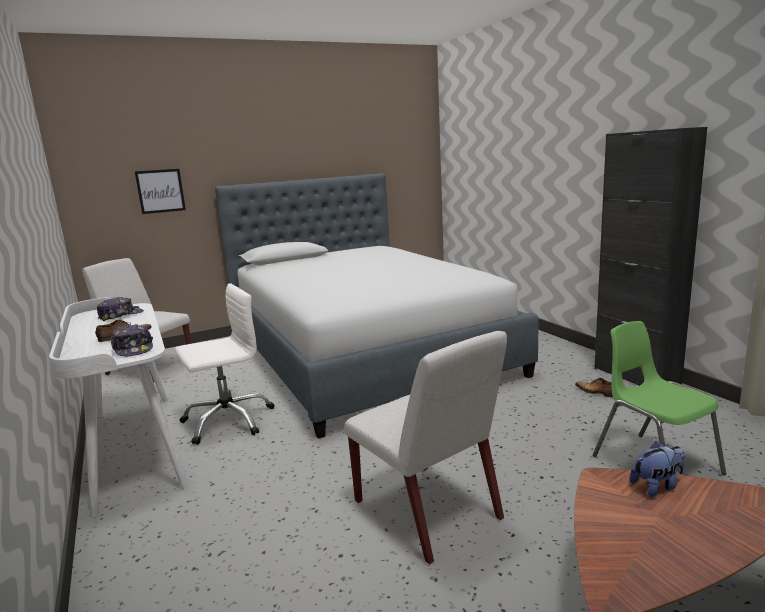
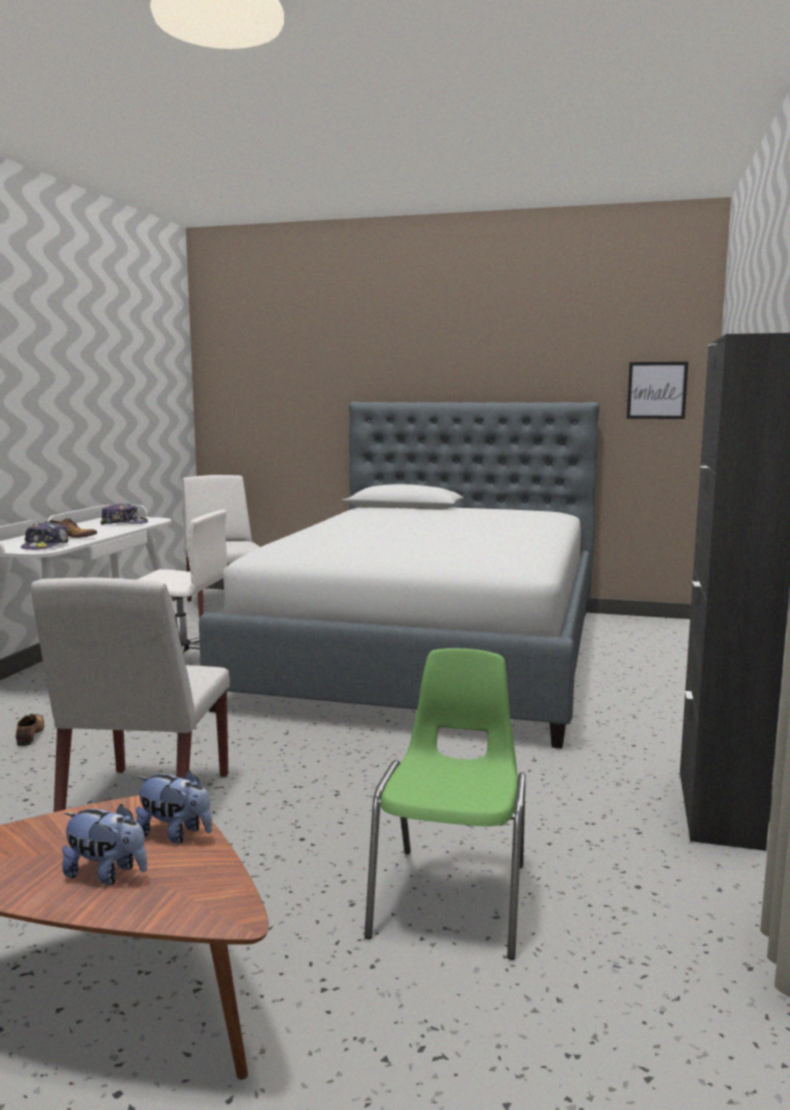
camera: 40 degrees right, 5 degrees down
(160, 191) = (293, 402): picture -> picture (657, 390)
(596, 392) = (600, 799): shoe -> shoe (30, 735)
(698, 524) = (107, 874): none -> plush toy

